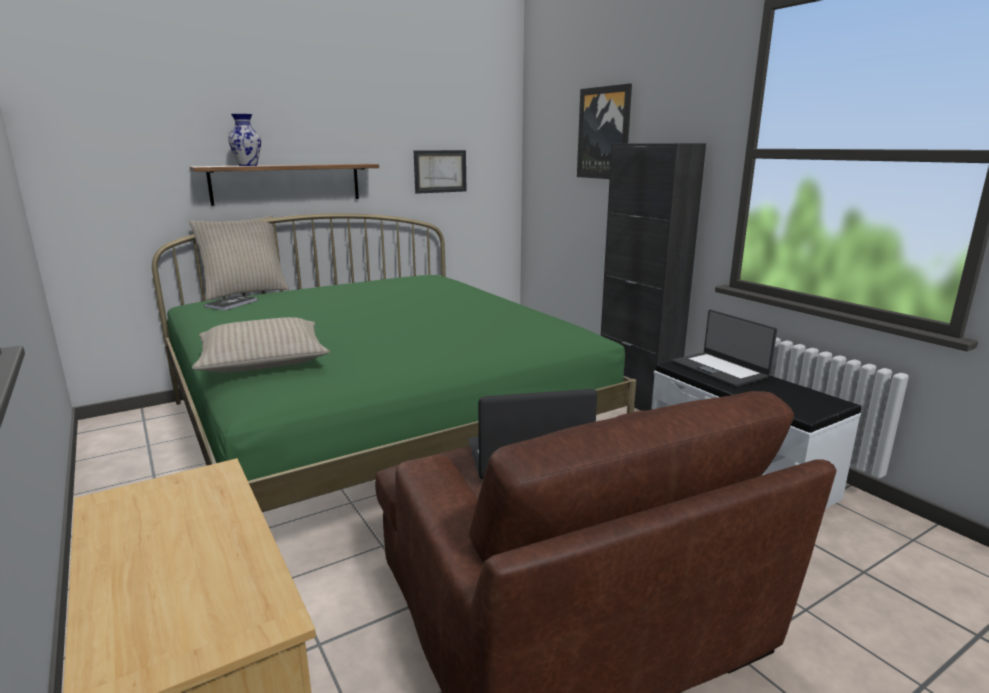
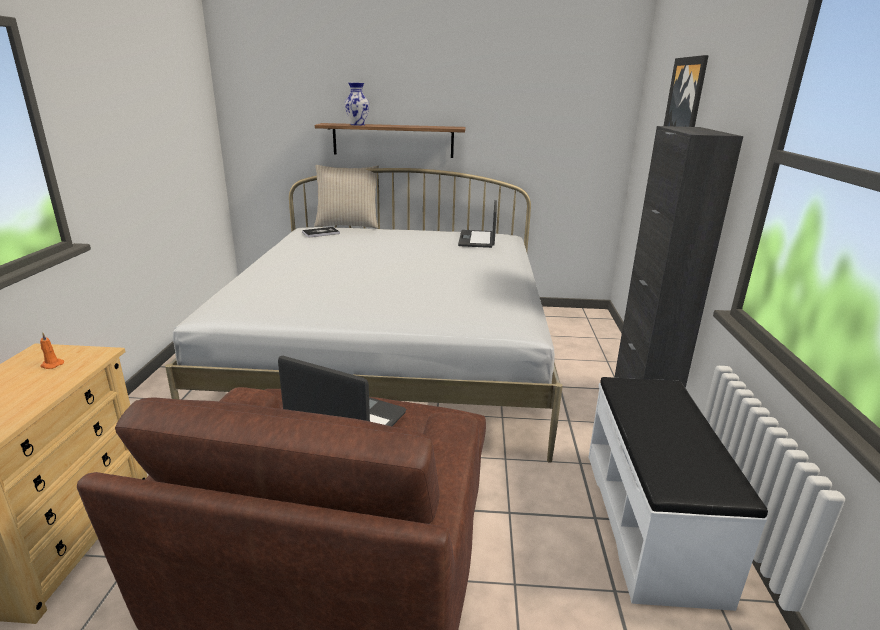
camera: 35 degrees right, 5 degrees up
(170, 506) = (51, 365): none -> orange candle
(263, 360) = (259, 283): beige pillow -> none
(380, 428) = (392, 358): green bed -> white bed
(440, 171) = (537, 137): picture -> none
(720, 369) = (659, 405): laptop -> laptop (478, 239)

